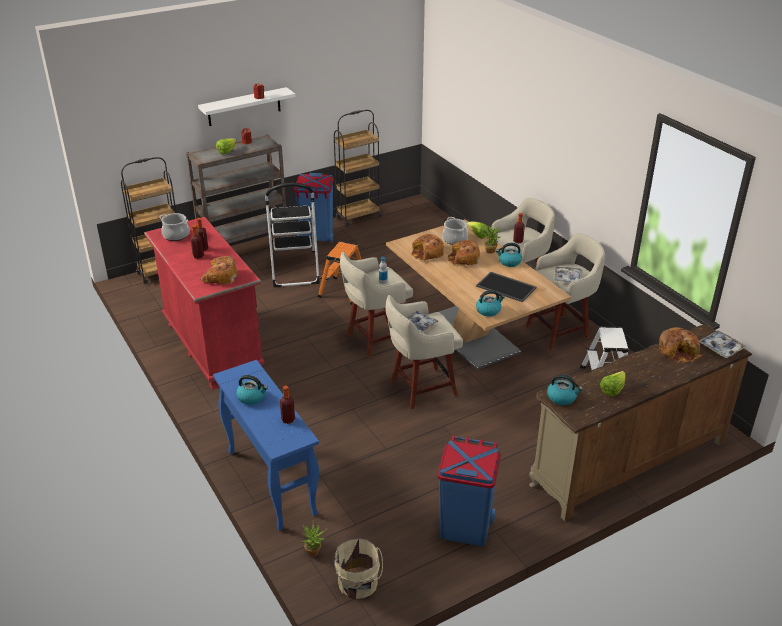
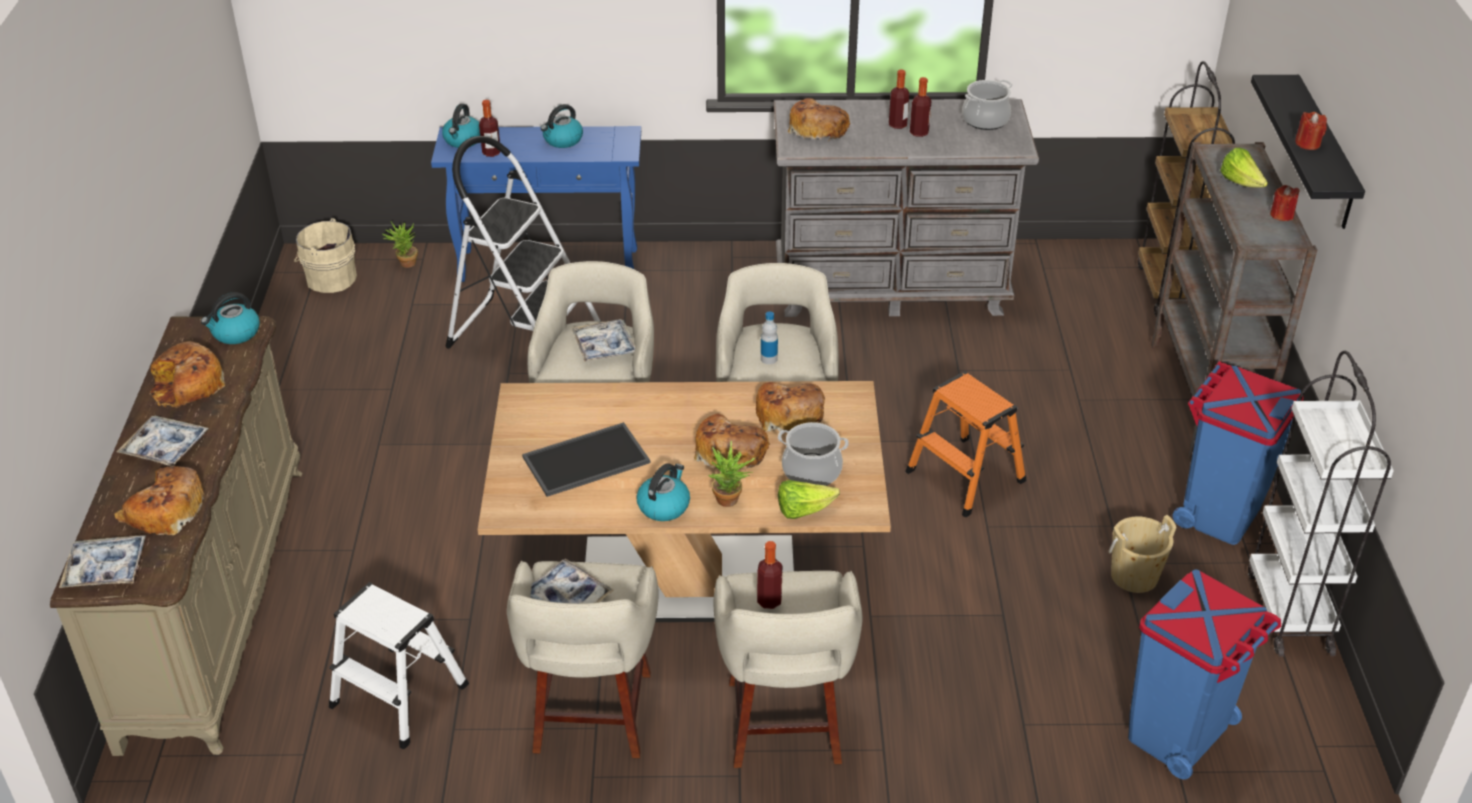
camera: 120 degrees right, 5 degrees up
(212, 347) = (891, 290): red dresser -> grey dresser
(244, 107) = (1324, 154): white shelf -> black shelf
(294, 270) = (1089, 439): step ladder -> step ladder (521, 334)
(358, 217) = (1289, 612): brown cart -> white cart
(368, 246) = (1134, 576): none -> beige bucket
(465, 527) = (306, 384): blue trash can -> blue trash can (1179, 734)
(488, 310) = (539, 406): kettle -> kettle (463, 140)
(612, 390) = (187, 386): lettuce -> bread
(651, 372) = (165, 447): none -> tray

